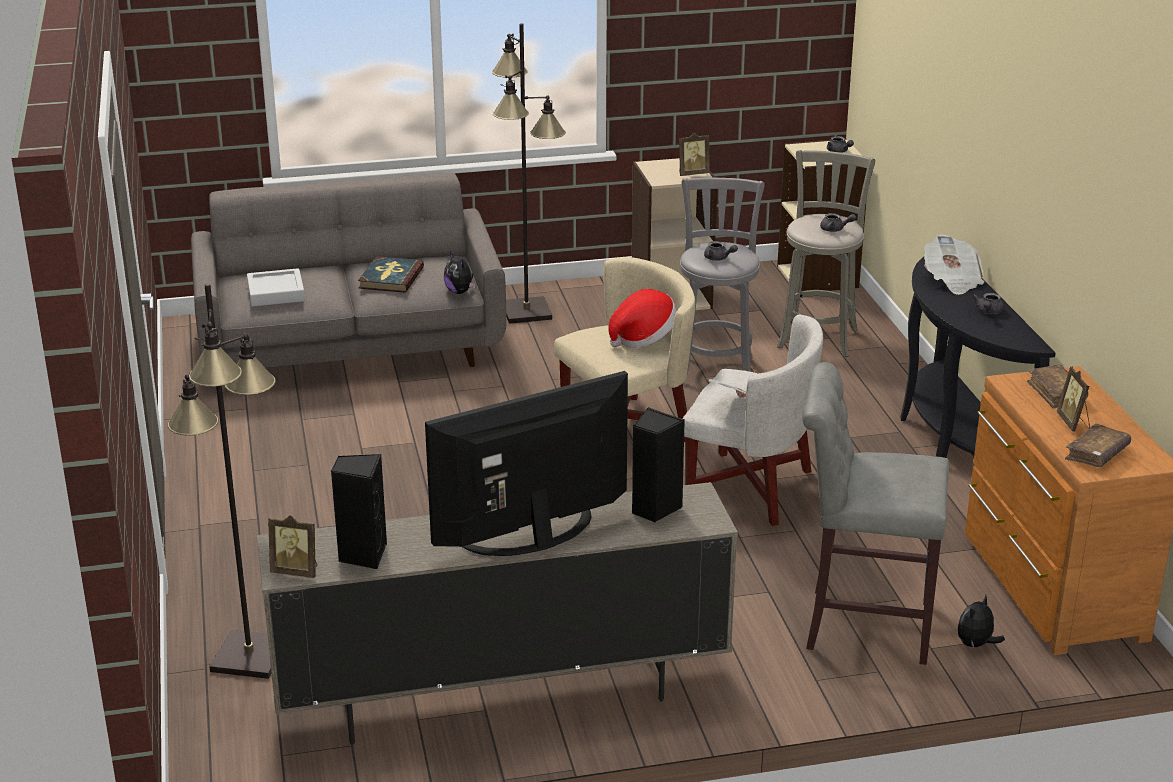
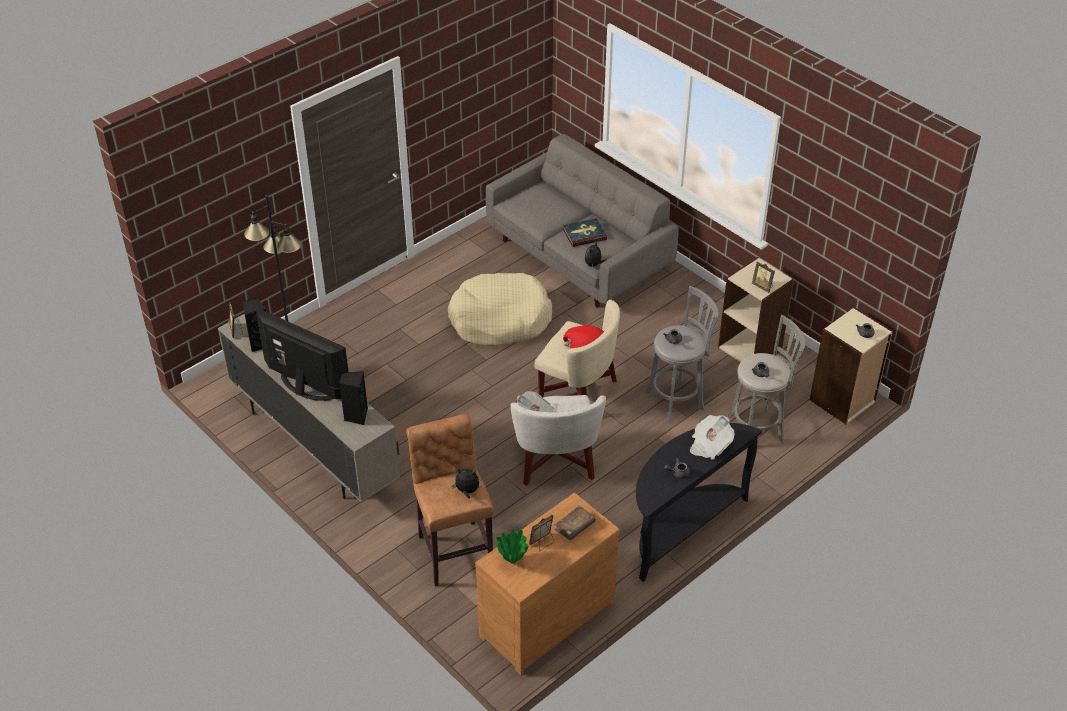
camera: 60 degrees right, 15 degrees up
(276, 293) = (533, 205): grey tray -> none
(407, 443) = (499, 319): none -> beige dog bed
(527, 311) = (677, 299): black floor lamp -> none
(860, 625) = (454, 549): grey stool -> brown stool
(976, 645) = (467, 601): plush toy -> plush toy (467, 491)
(1096, 454) = (512, 561): brown book -> green vase

